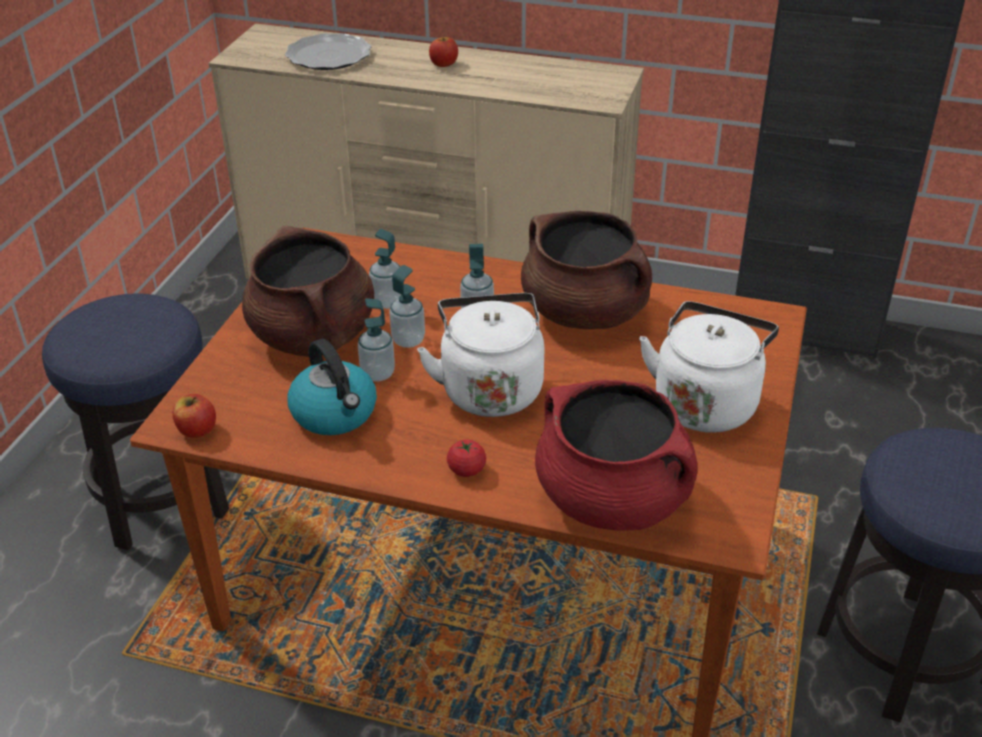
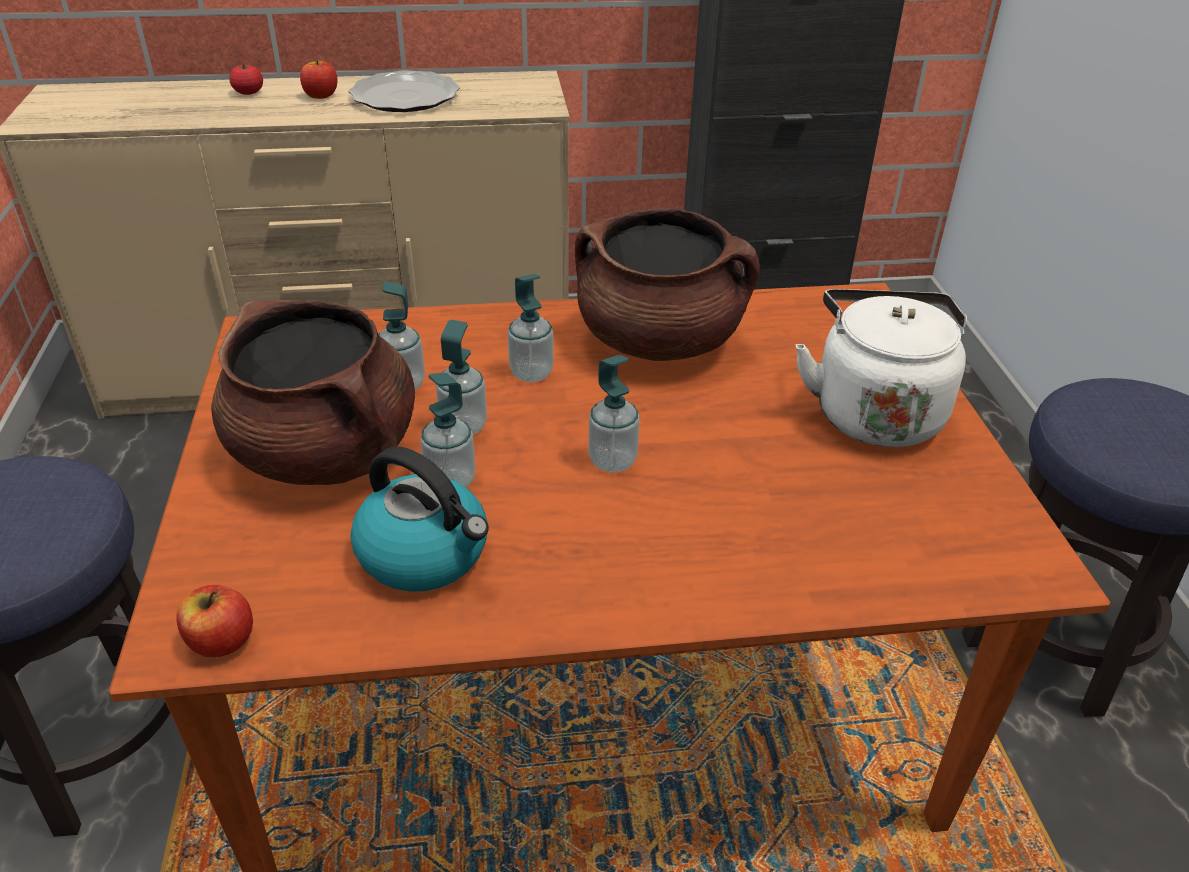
camera: 25 degrees left, 0 degrees up
(329, 56) = (164, 106): plate -> plate (405, 96)
(466, 470) = (661, 580): tomato -> tomato (249, 93)
(490, 388) = (612, 461): white kettle -> soap dispenser
(613, 499) = (871, 563): red cooking pot -> none

